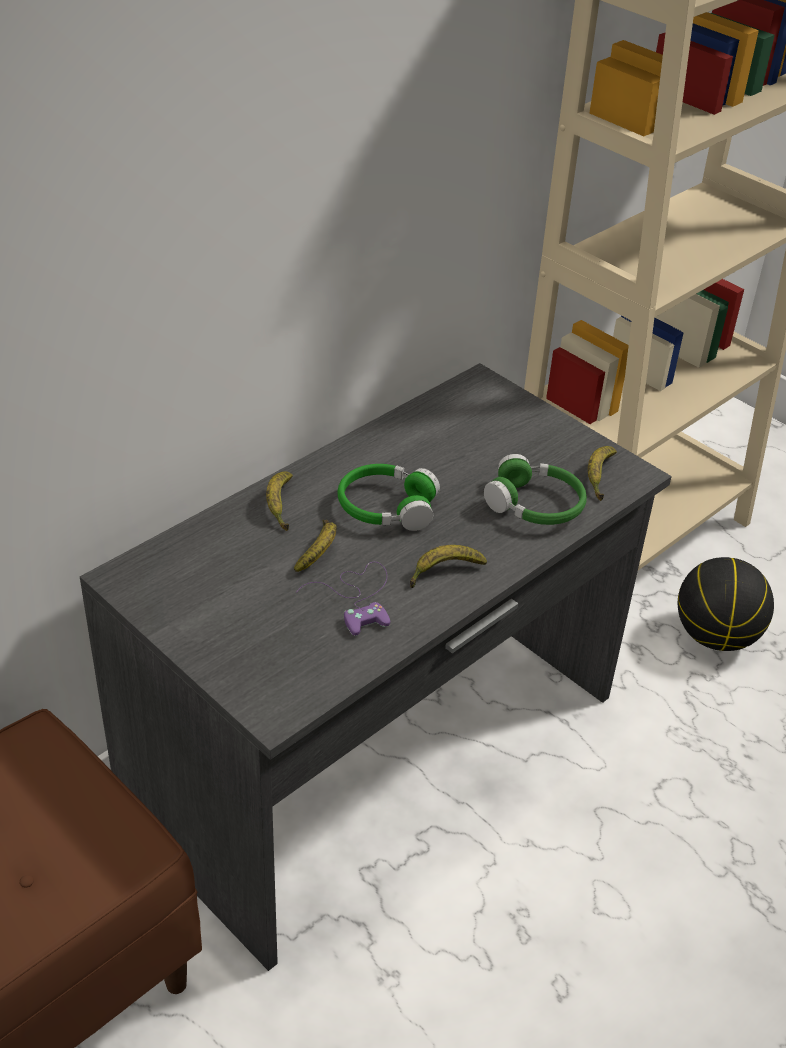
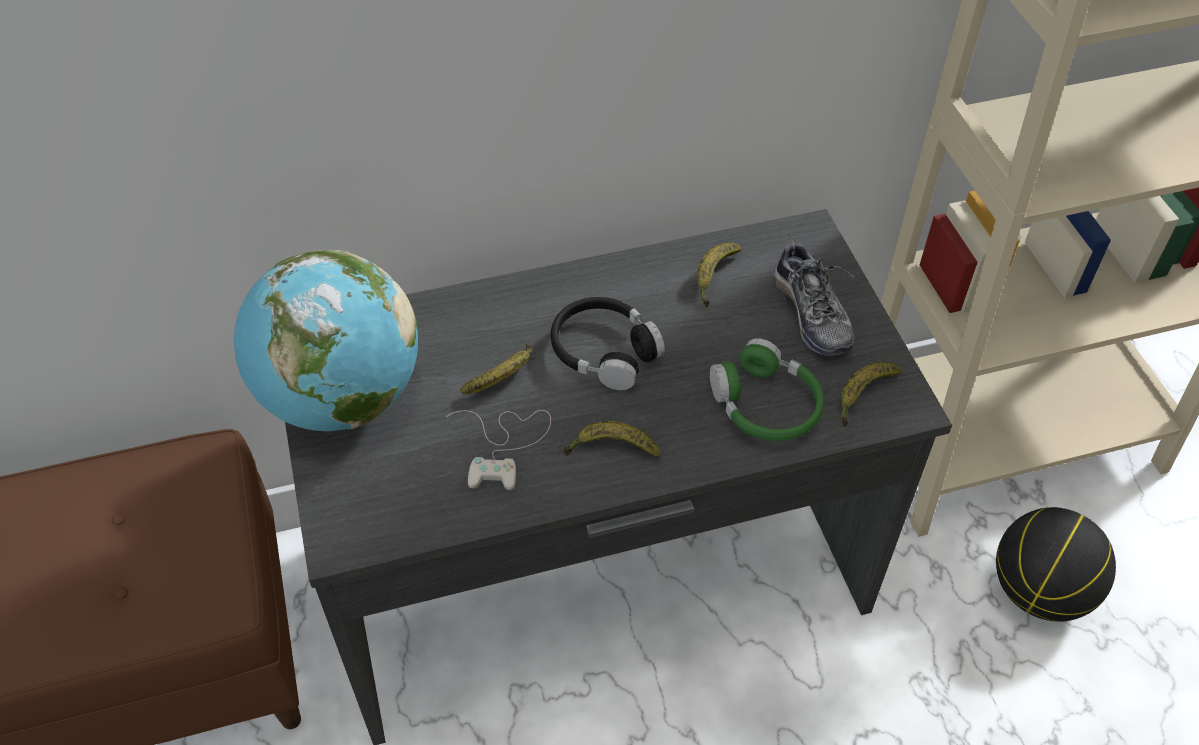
camera: 30 degrees right, 10 degrees up
(192, 611) = (341, 398): none -> globe
(280, 505) = (500, 311): banana -> banana (714, 277)
(358, 598) = (504, 445): purple game controller -> white game controller
(386, 507) = (604, 351): green headphones -> black headphones
(522, 435) = (811, 314): none -> shoe

